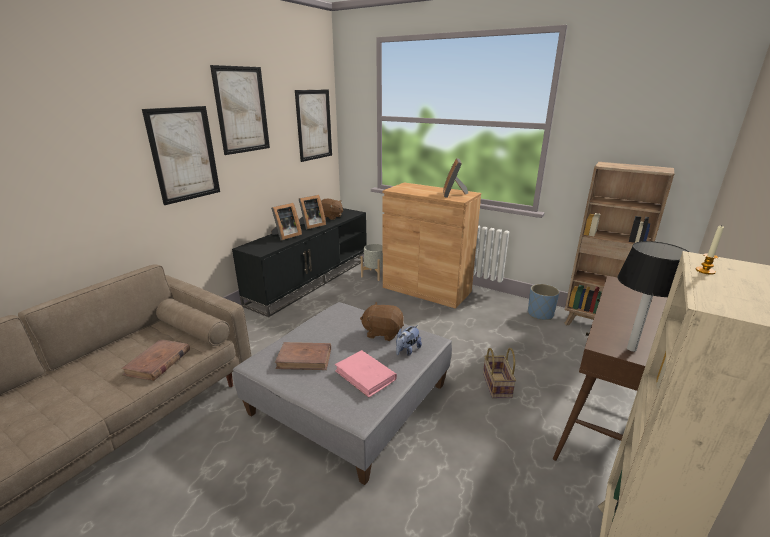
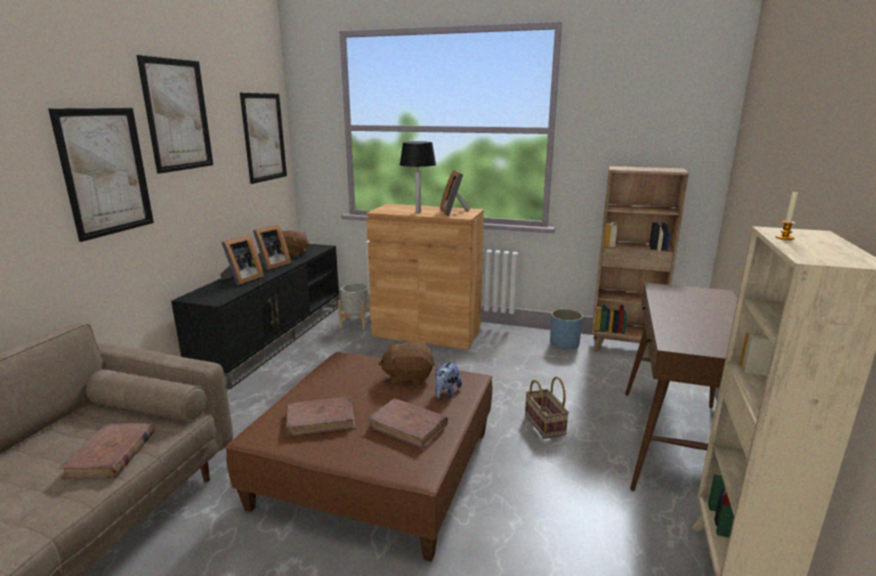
camera: 15 degrees left, 5 degrees down
(350, 400) = (377, 469): grey ottoman -> brown ottoman
(365, 375) = (408, 426): pink book -> brown book
(632, 349) = (701, 344): table lamp -> table lamp (418, 212)

